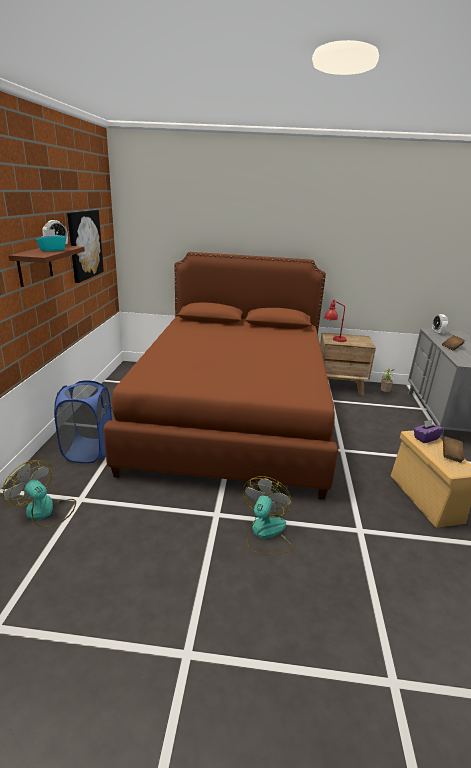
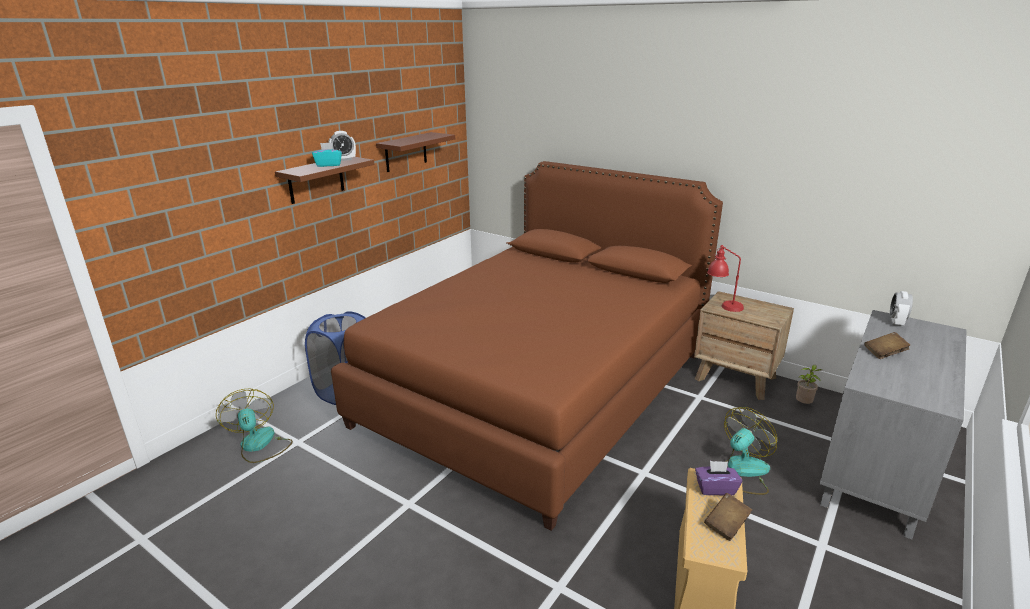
camera: 30 degrees right, 0 degrees up
(84, 245) = (406, 152): picture -> brown shelf
(265, 533) = (440, 545): fan -> fan (742, 471)

